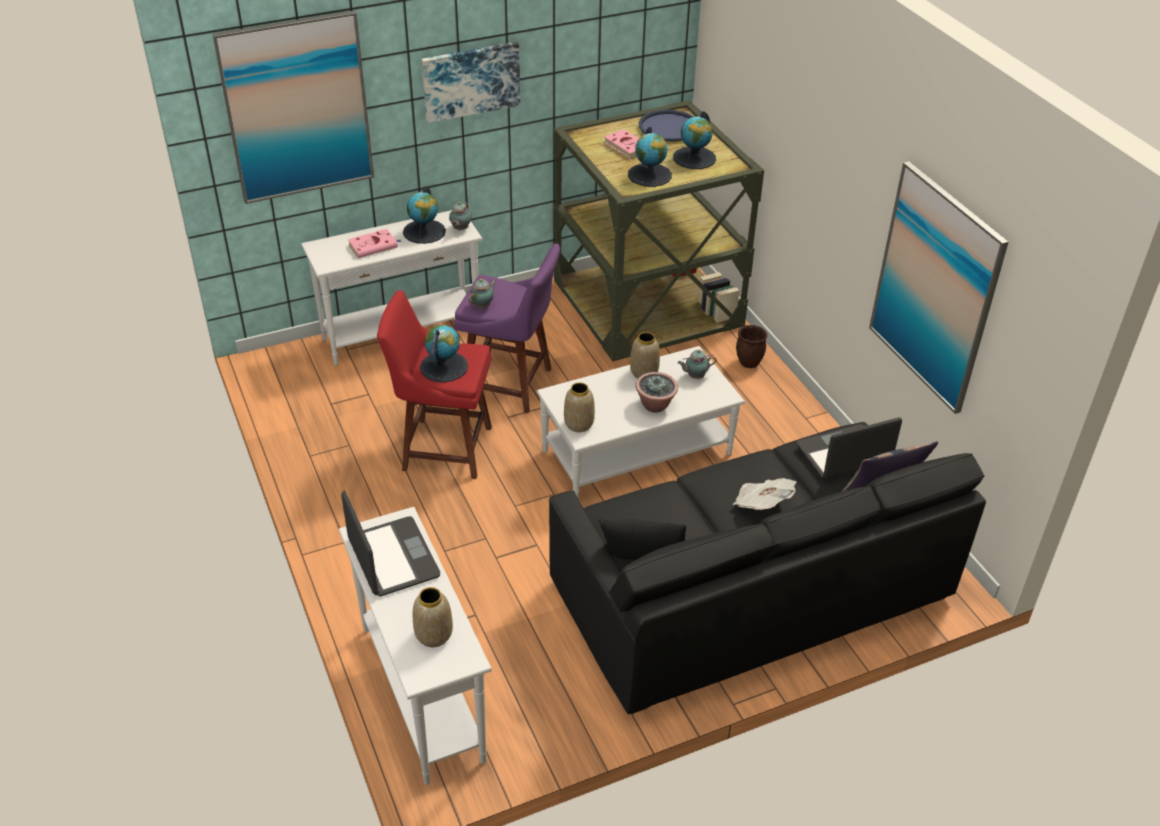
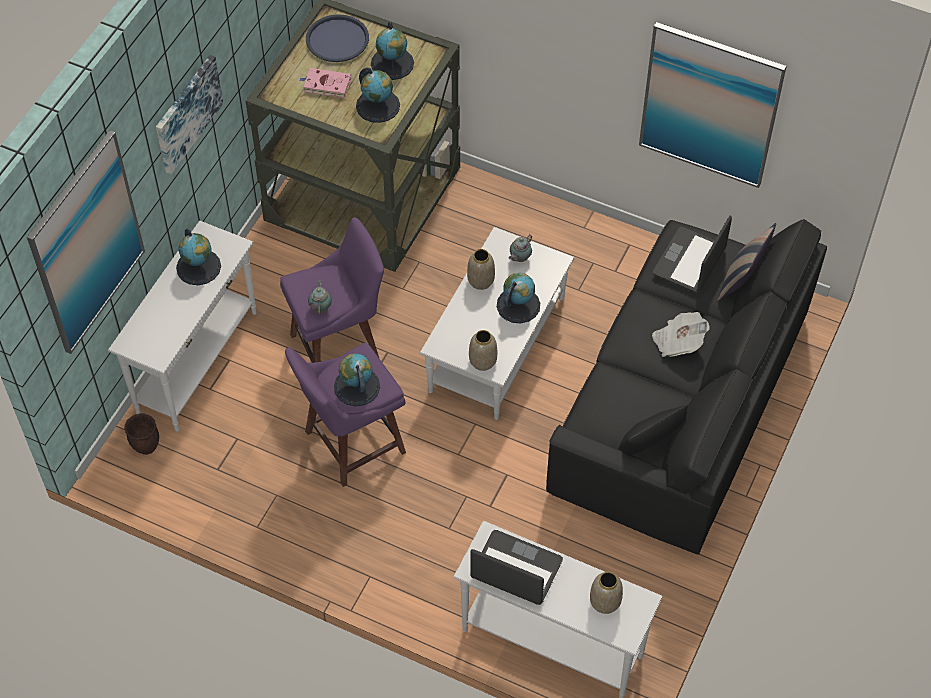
camera: 40 degrees left, 15 degrees up
(374, 246) = (175, 310): pink book -> none
(442, 447) = (350, 444): red stool -> purple stool
(460, 229) = (225, 244): teapot -> none
(655, 405) = (518, 305): potted plant -> globe
(749, 363) = (497, 202): brown planter -> brown planter (146, 446)

